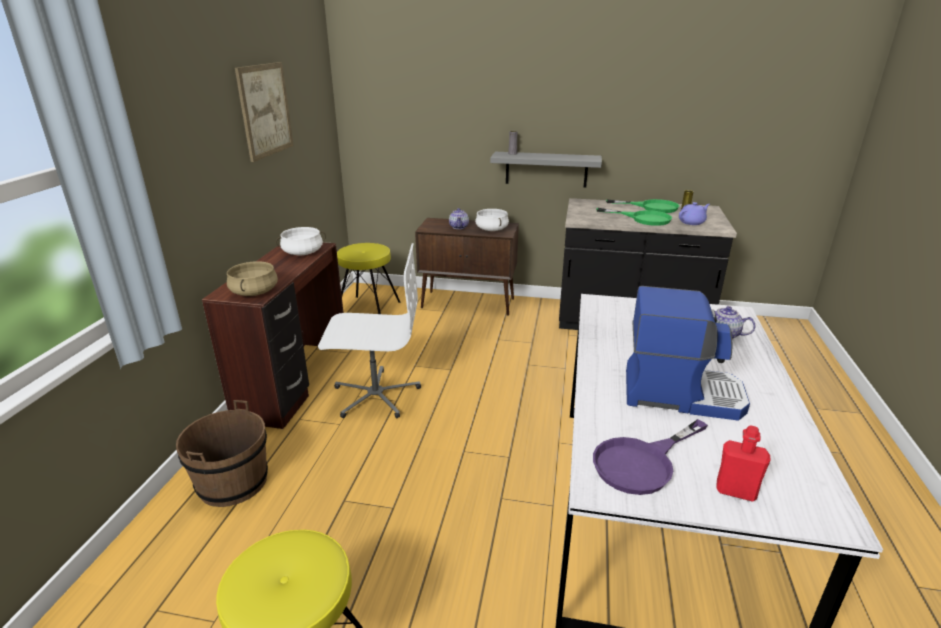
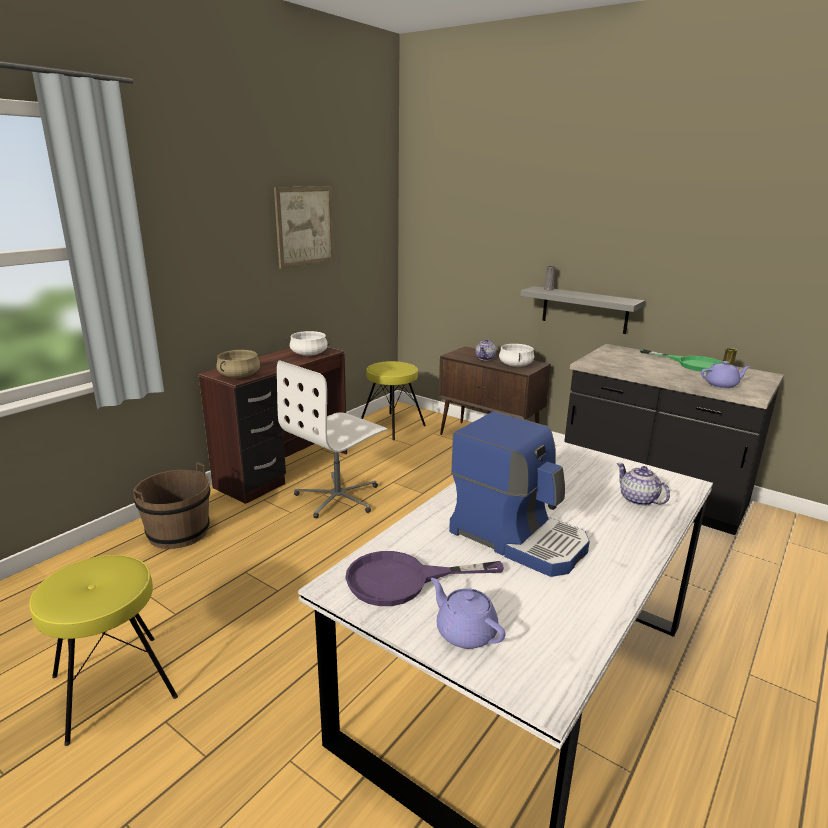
camera: 25 degrees right, 5 degrees down
(375, 395) = (338, 497): white office chair -> white office chair turned 105 degrees clockwise
(643, 218) = (665, 373): green frying pan -> none
(735, 491) = (465, 632): red bottle -> purple teapot

